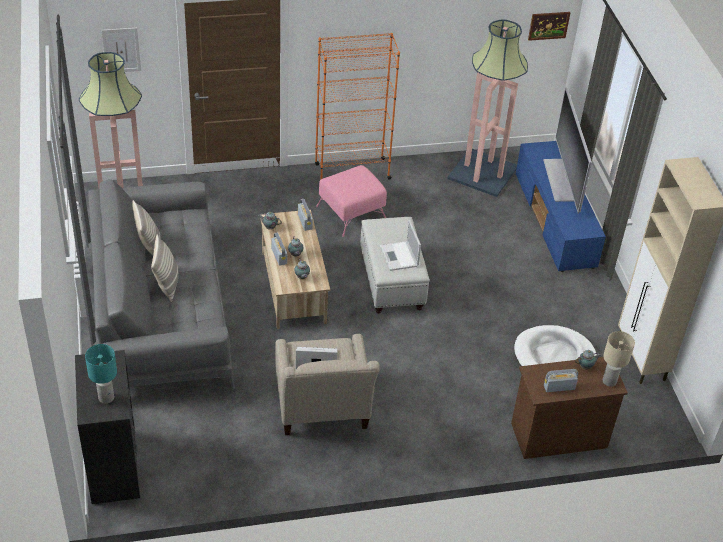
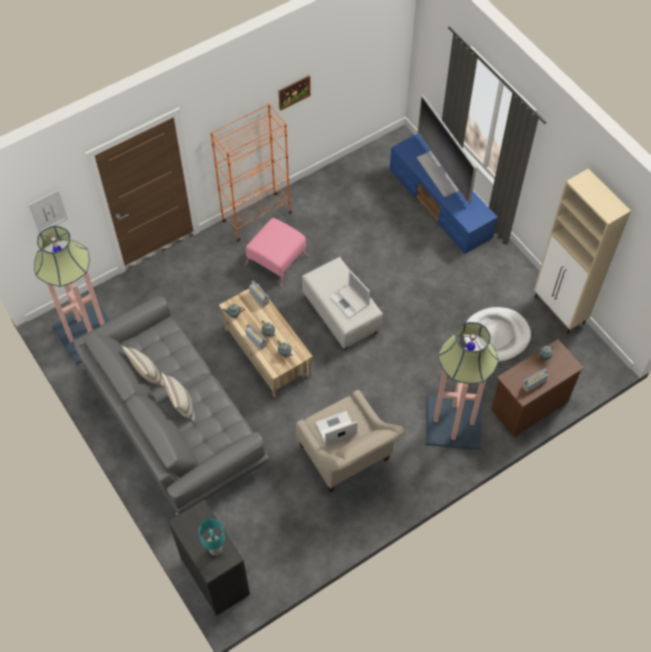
camera: 20 degrees left, 15 degrees up
(482, 173) = (362, 177): floor lamp -> floor lamp (453, 423)
(548, 25) = (391, 44): picture -> picture (294, 92)
(609, 381) = (566, 363): beige table lamp -> none

